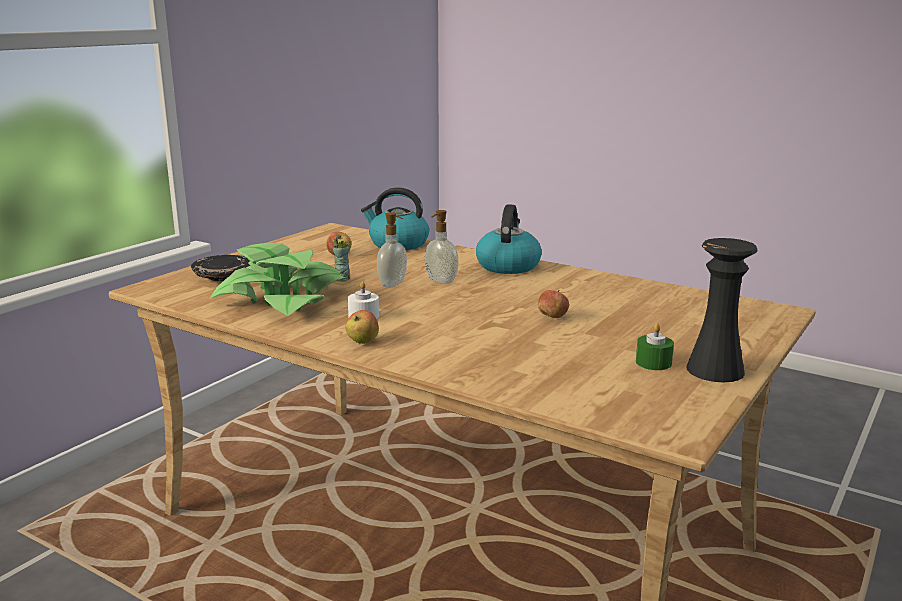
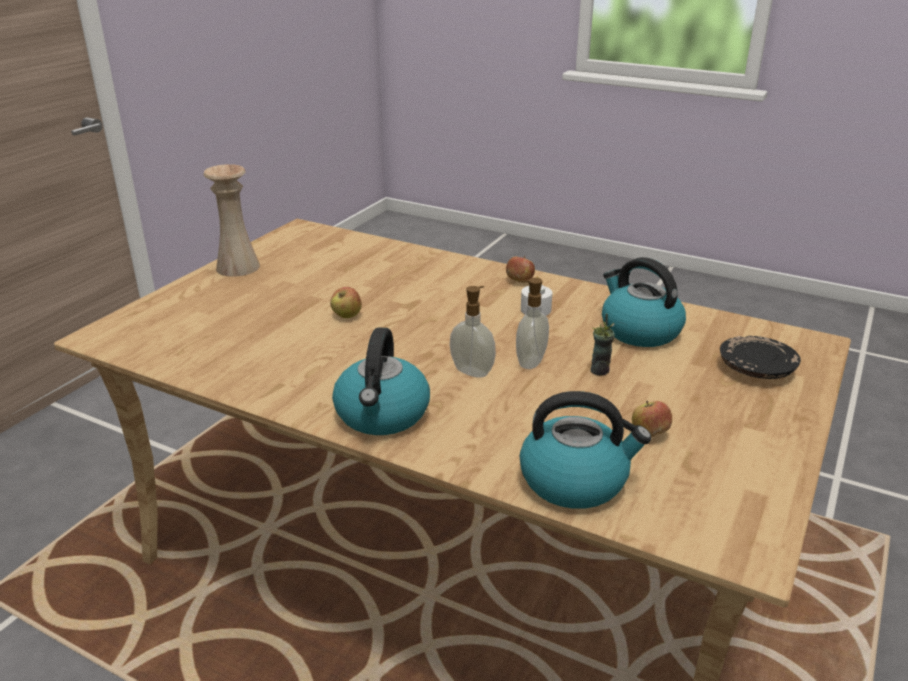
camera: 175 degrees right, 10 degrees up
(282, 299) = (639, 331): potted plant -> kettle
(653, 363) = (281, 271): green candle -> none
(715, 370) = (238, 267): black vase -> beige vase

